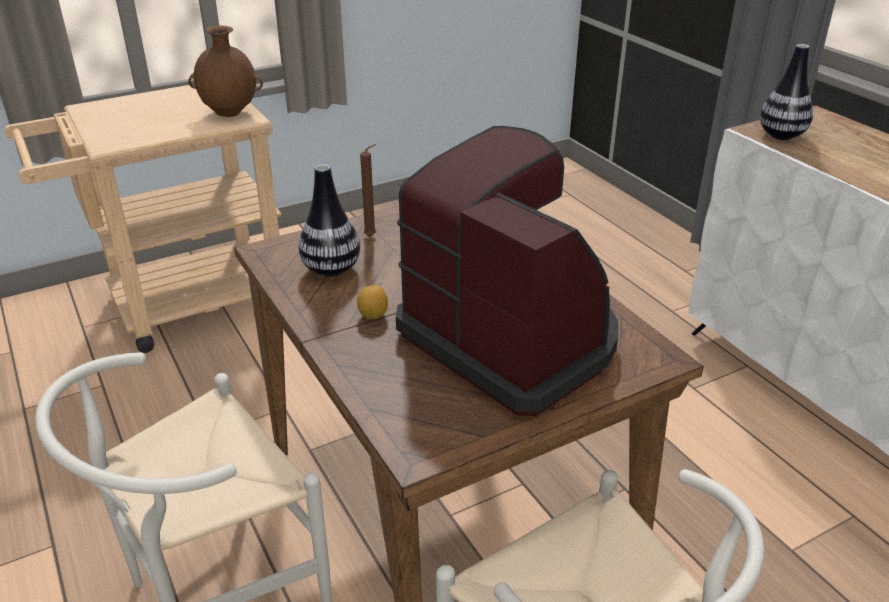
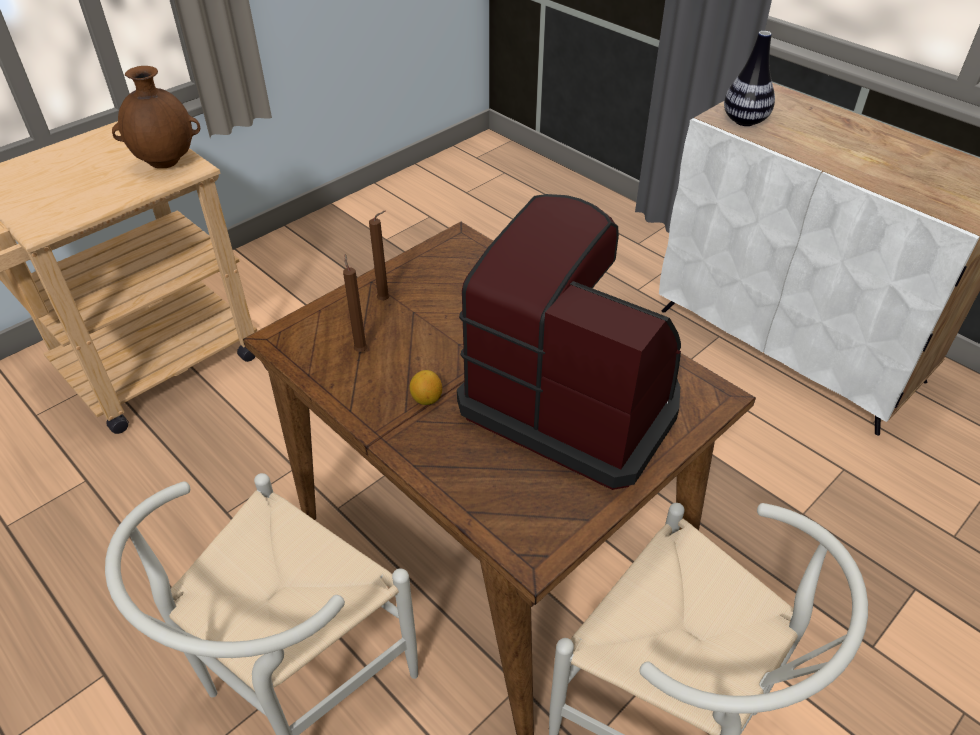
camera: 15 degrees left, 10 degrees up
(331, 269) = (360, 350): vase -> brown candle

